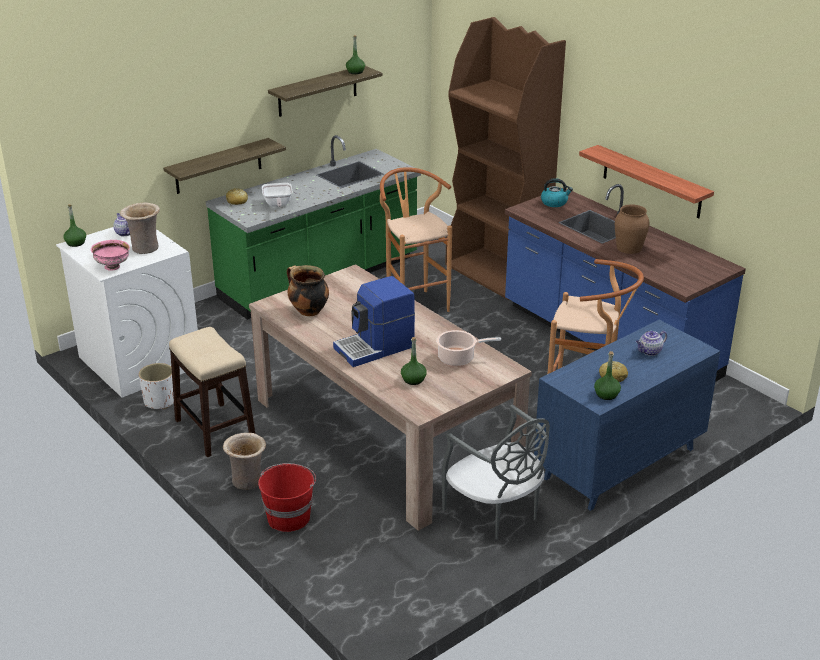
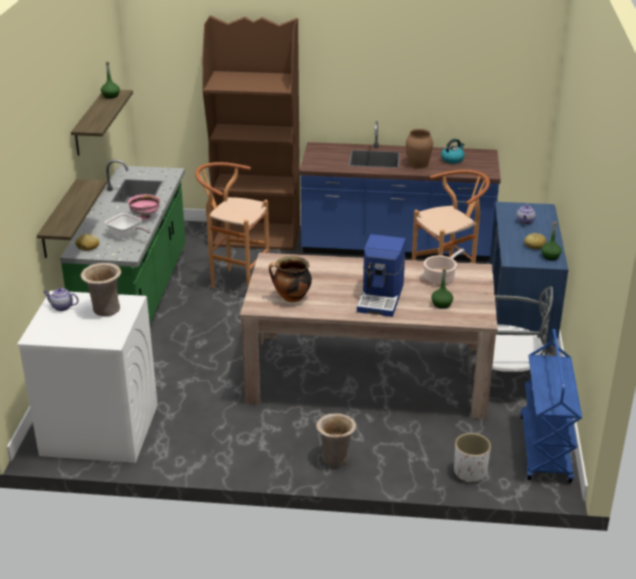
camera: 45 degrees left, 0 degrees up
(76, 243) = (34, 334): green bottle -> none
(113, 267) = (109, 335): pink bowl -> pink bowl (145, 216)
(159, 401) = (172, 447): white planter -> white planter (470, 472)
(214, 429) = (250, 440): stool -> none
(289, 517) = (401, 461): red bucket -> none
(420, 589) = (545, 450): none -> blue cart
(554, 202) = (322, 154): kettle -> kettle (452, 159)
(651, 182) = (400, 111): shelf -> none

